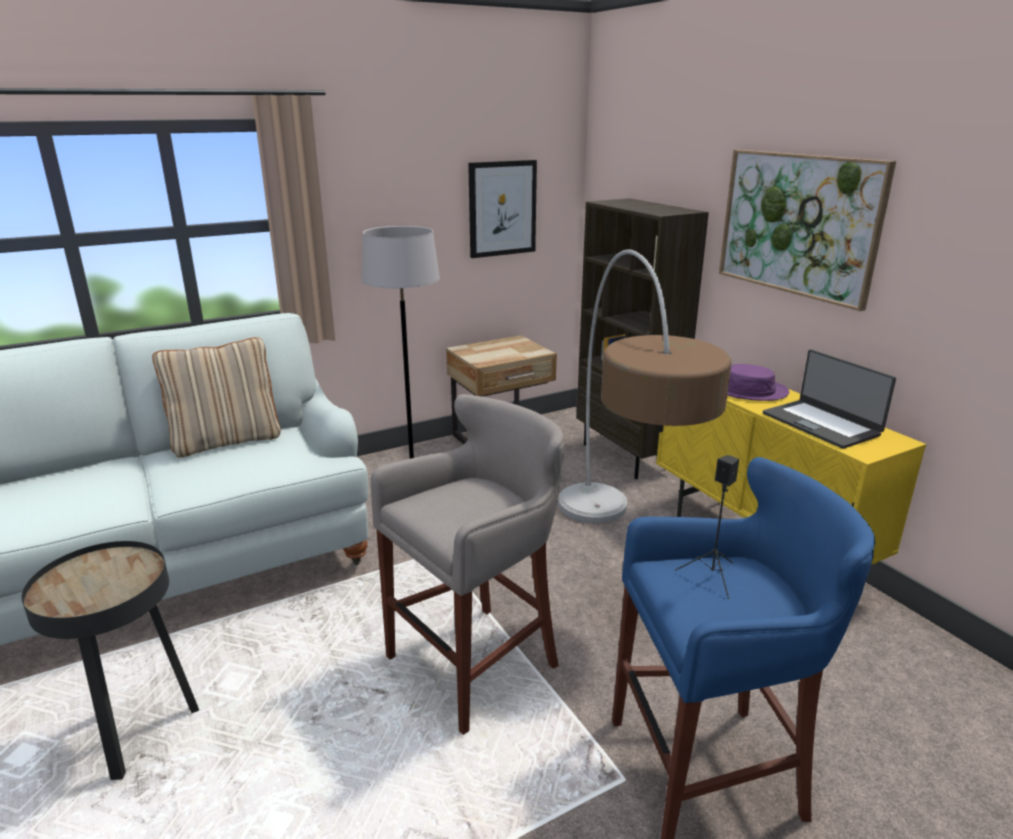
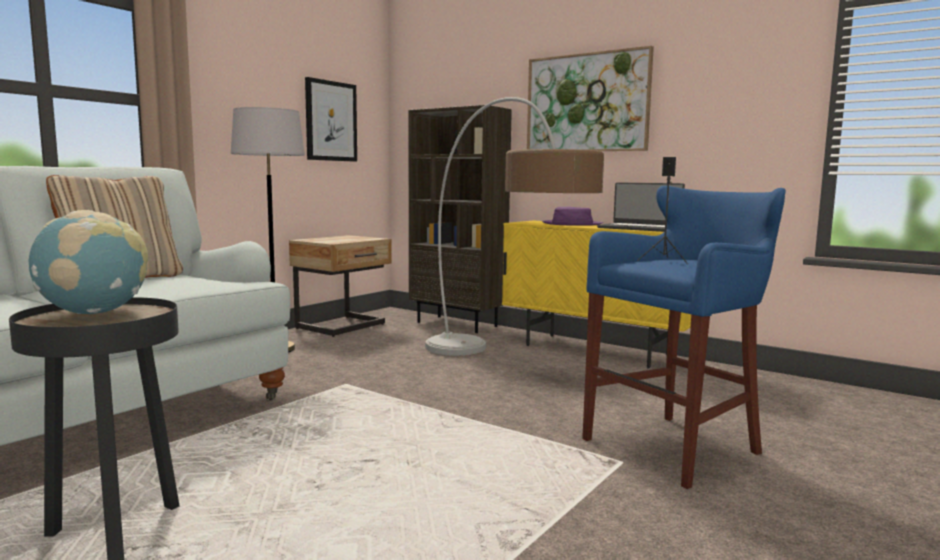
camera: 25 degrees left, 15 degrees down
(102, 569) = (94, 313): none -> globe
(477, 661) = (442, 431): grey stool -> none

